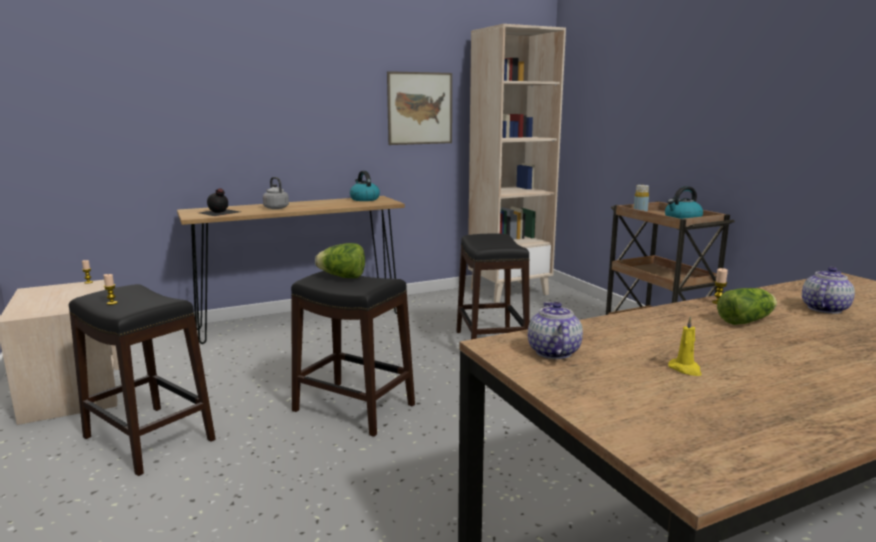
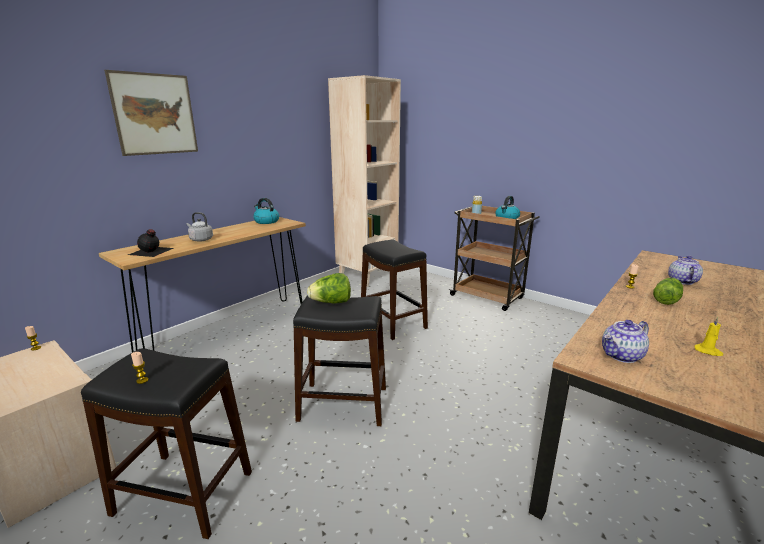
camera: 25 degrees left, 5 degrees up
(420, 108) = (295, 142): picture -> picture (155, 114)
(552, 352) = (622, 356): teapot -> teapot turned 90 degrees counterclockwise

